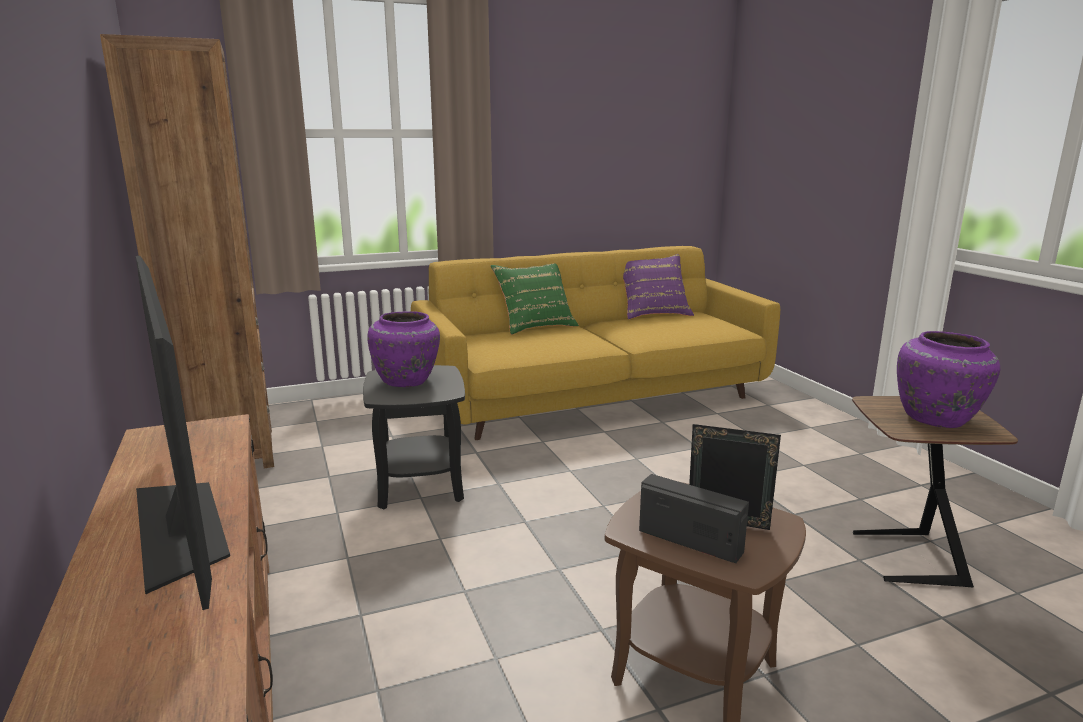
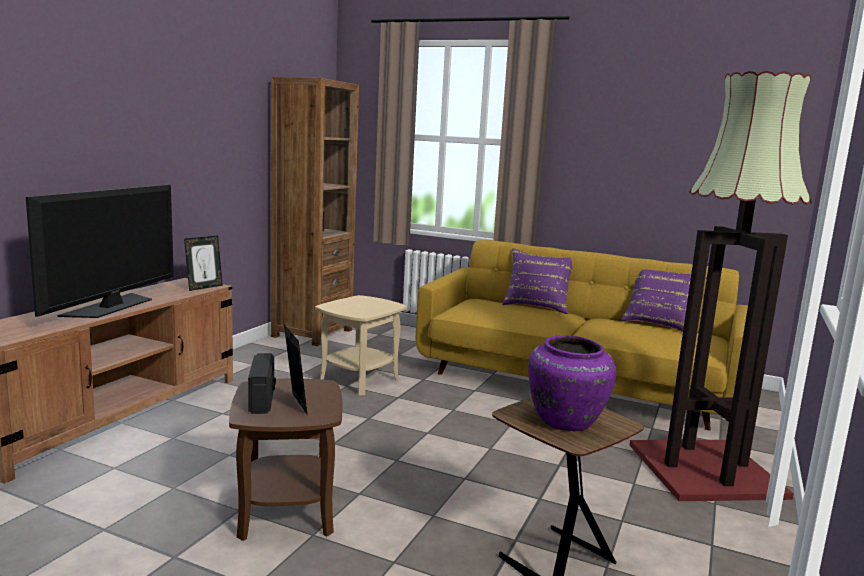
camera: 45 degrees right, 5 degrees down
(219, 432) = (204, 287): none -> picture frame
(407, 381) = (360, 304): purple vase -> none
(419, 485) = (359, 380): black side table -> beige side table
(535, 326) = (537, 306): green pillow -> purple pillow
(809, 432) = (704, 471): none -> floor lamp

